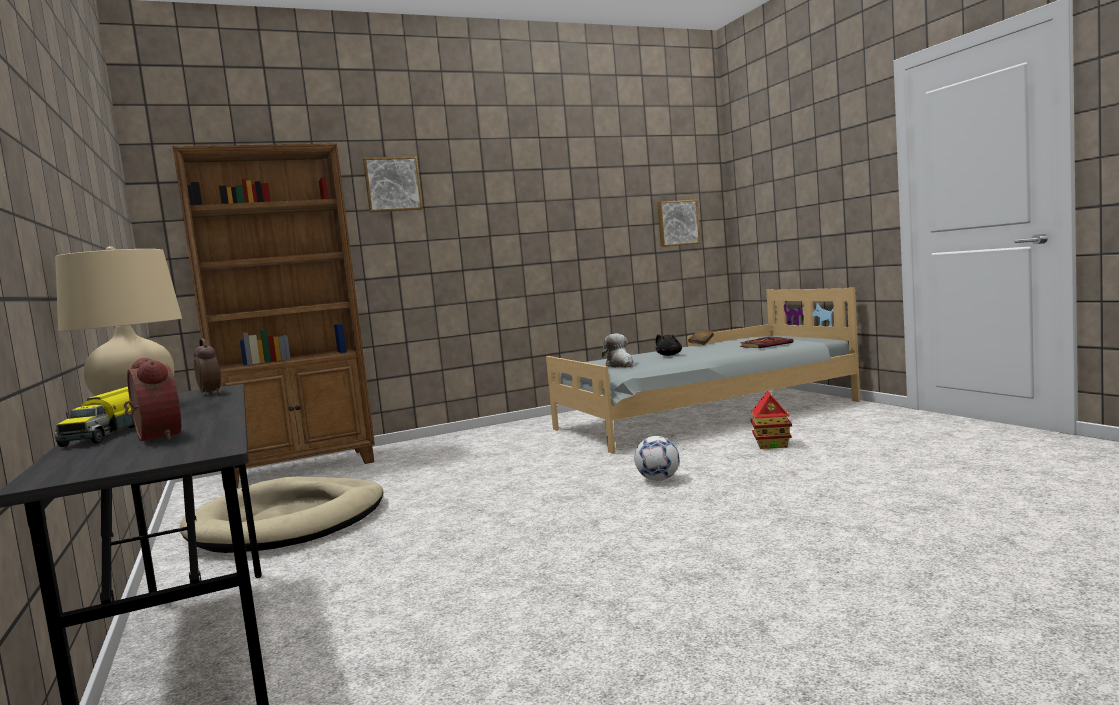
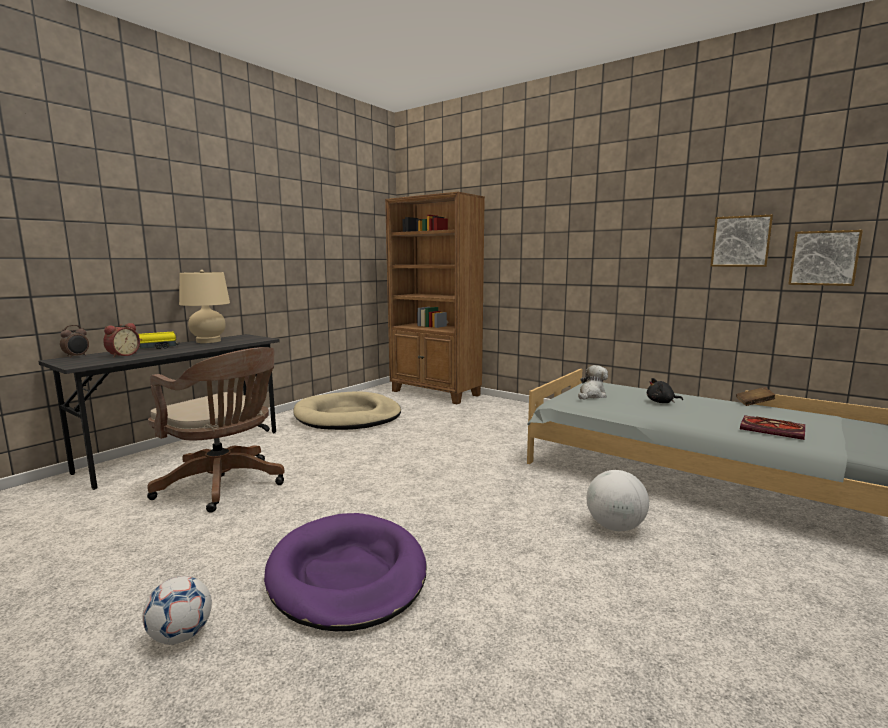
camera: 60 degrees right, 5 degrees up
(211, 393) = (247, 341): alarm clock -> alarm clock (77, 356)
(392, 184) = (524, 215): picture -> picture (741, 241)
(459, 612) = (225, 485): none -> brown office chair
(658, 479) = (469, 493): football -> football (181, 636)
(772, 445) = (615, 527): toy house -> globe
(798, 538) = (347, 575): none -> purple dog bed

